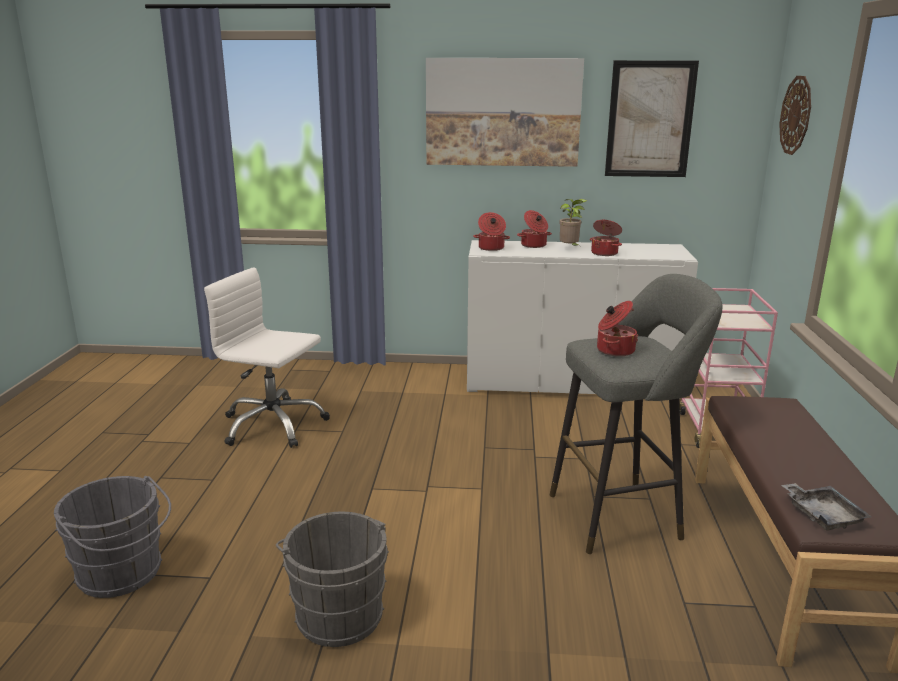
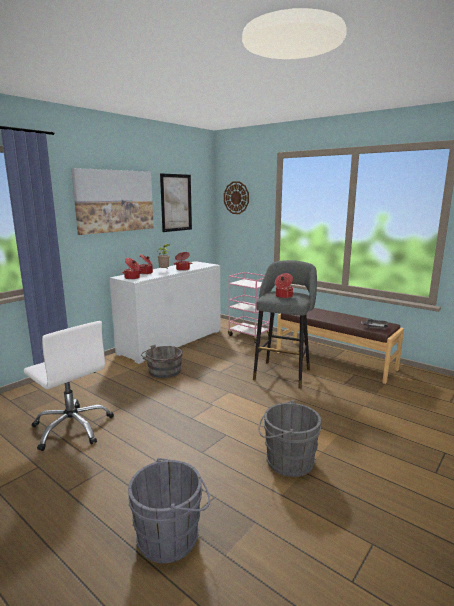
camera: 55 degrees left, 5 degrees down
(273, 425) = (73, 427): white office chair -> white office chair turned 105 degrees counterclockwise
(469, 416) = (163, 372): none -> grey bucket

